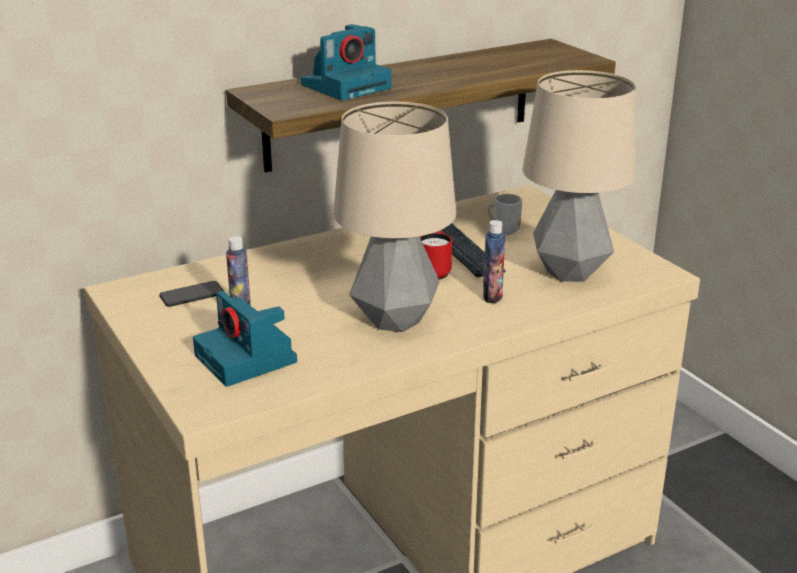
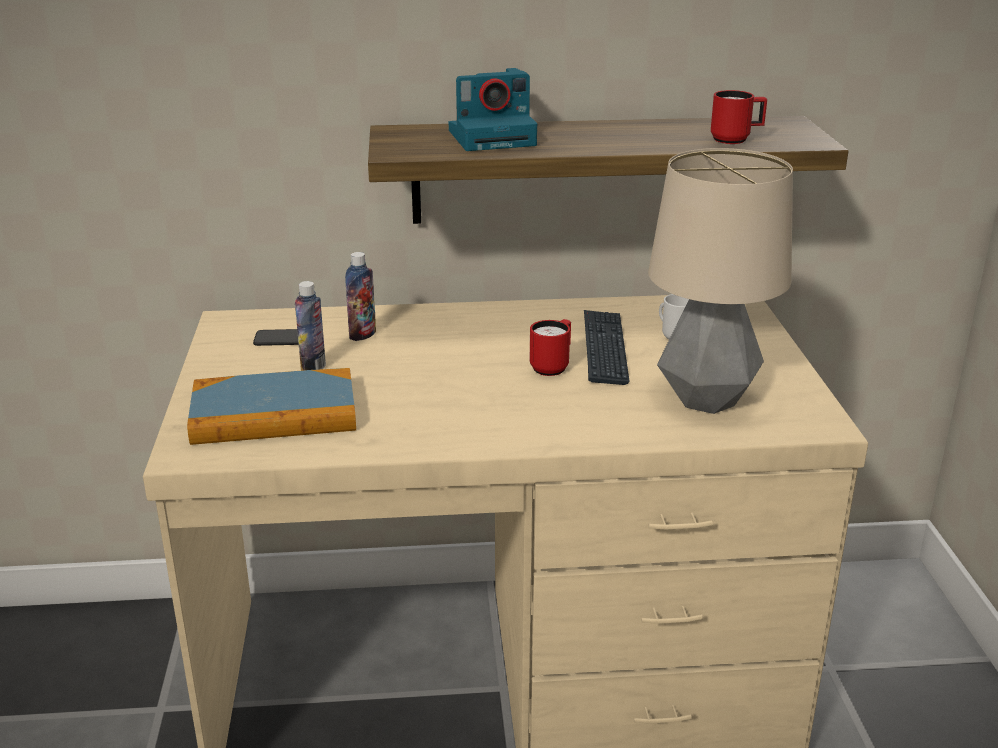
camera: 25 degrees right, 0 degrees up
(247, 359) = (274, 414): camera -> book
(394, 320) = (458, 408): table lamp -> none
(492, 296) = (589, 407): bottle -> bottle (362, 334)
(531, 63) = (736, 140): none -> red mug

